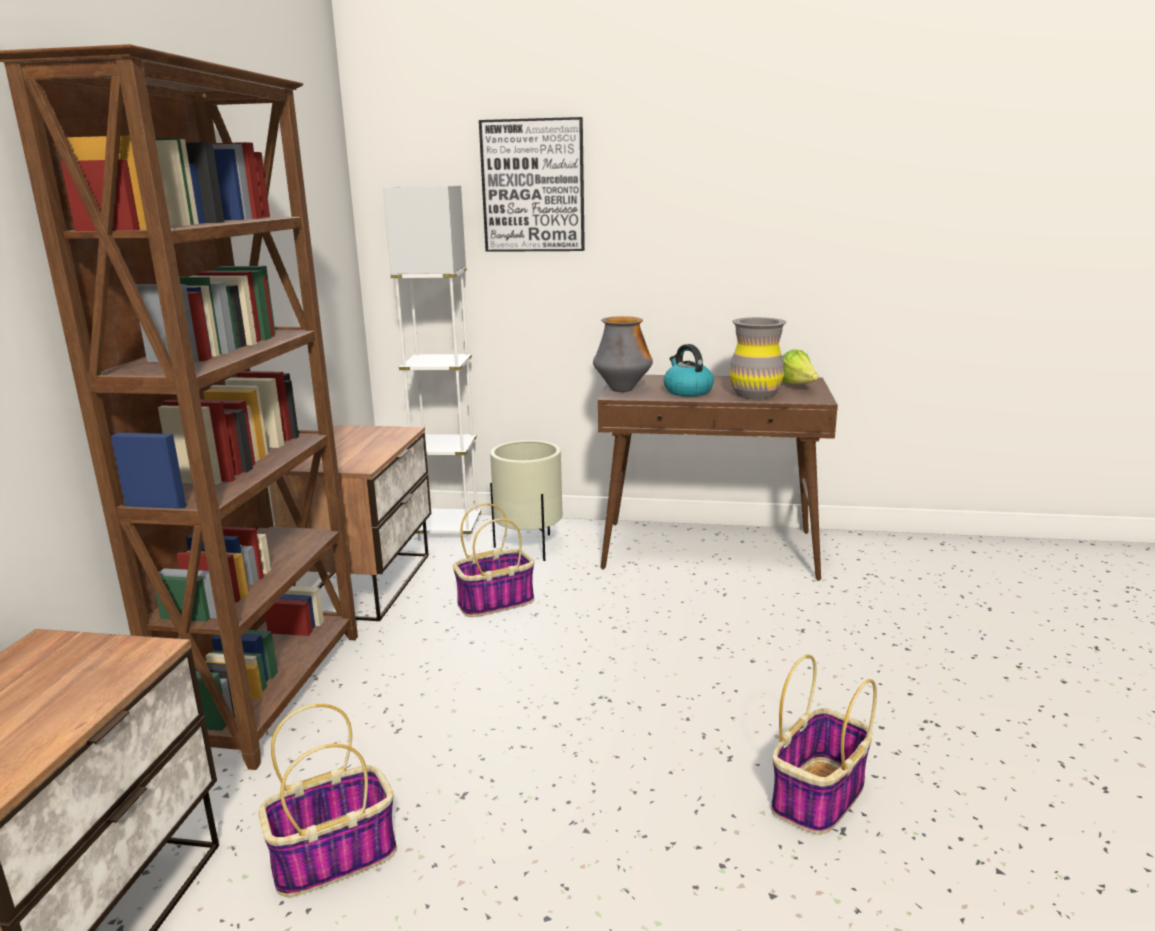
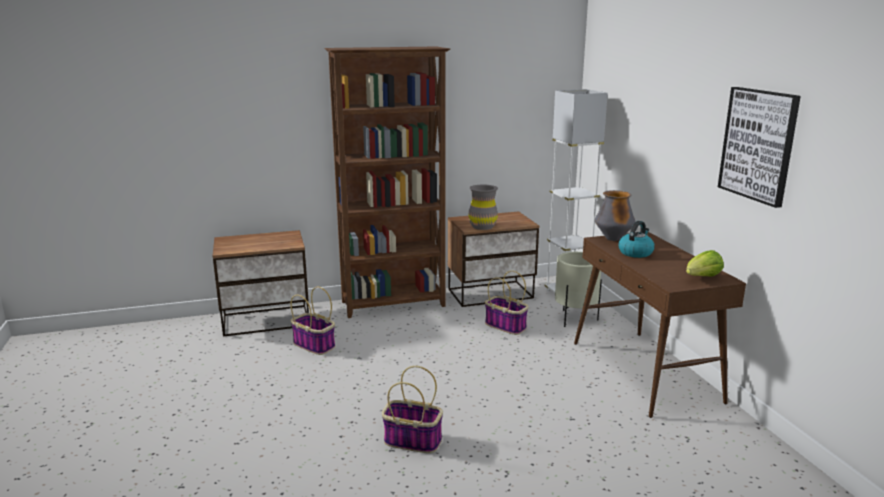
camera: 65 degrees right, 0 degrees up
(533, 186) = (639, 98): picture -> picture (758, 145)
(755, 394) = (658, 269): grey vase -> grey vase (482, 226)

